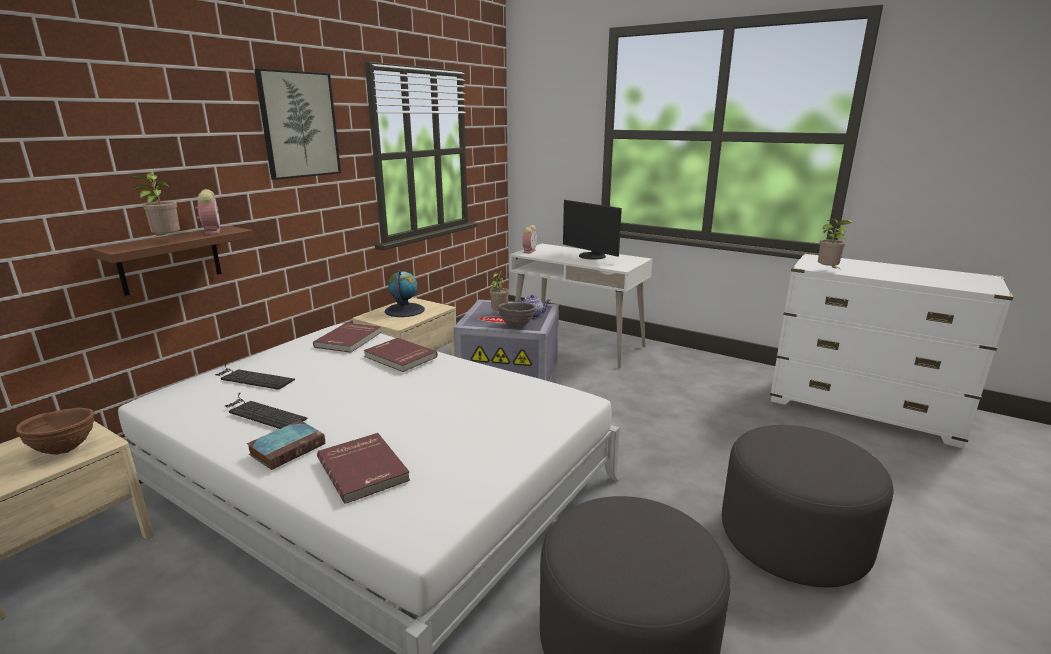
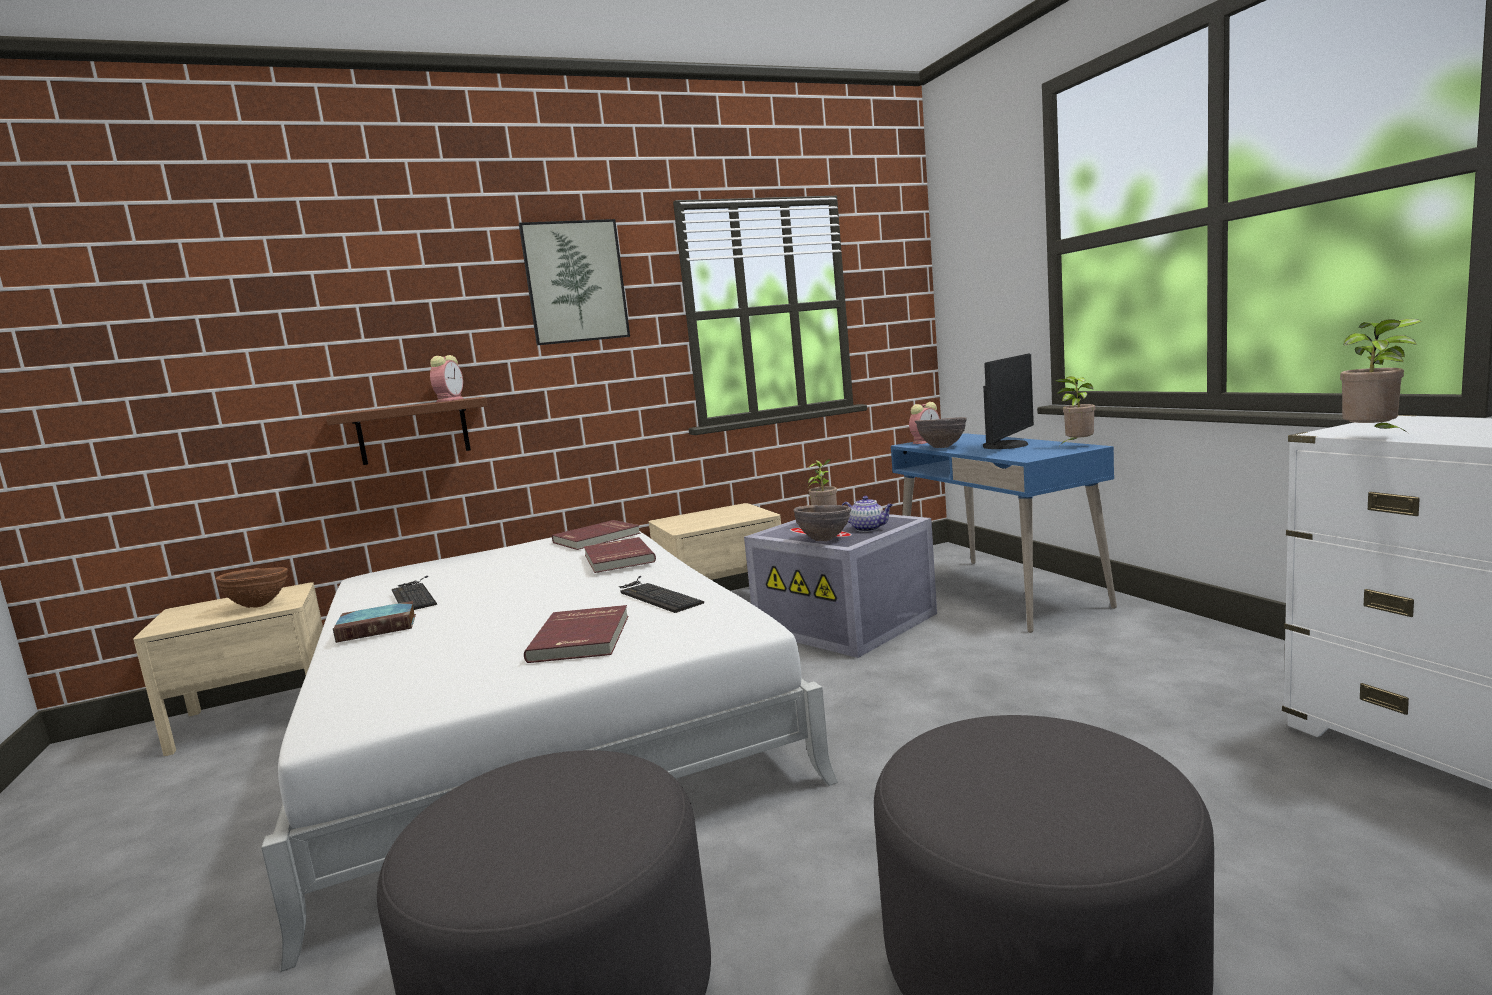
camera: 35 degrees right, 10 degrees down
(166, 241) = (391, 407): potted plant -> potted plant (1077, 446)
(251, 378) = (460, 565): keyboard -> keyboard (655, 595)
(364, 469) = (400, 656): red book -> red book (582, 638)
(404, 310) = (714, 516): globe -> none
(551, 257) = (942, 447): none -> brown bowl
(577, 344) = (998, 593): white desk -> blue desk
(591, 256) = (1007, 445): monitor -> monitor turned 135 degrees counterclockwise

